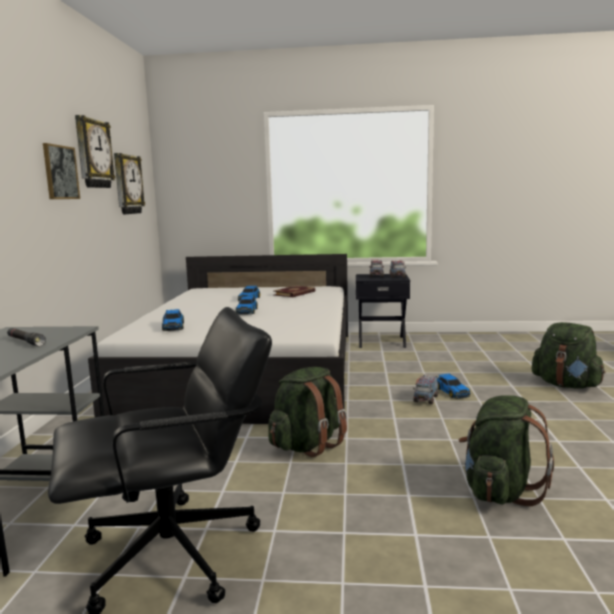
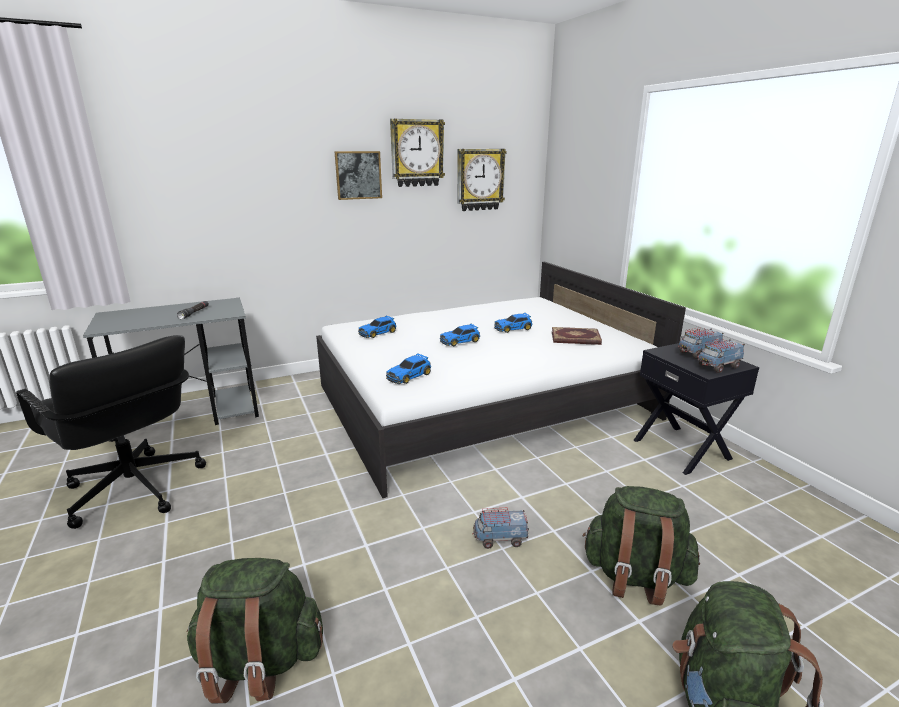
camera: 60 degrees right, 10 degrees up
(308, 445) = (323, 491): green backpack -> green backpack (635, 577)
(452, 392) = (547, 558): toy car -> toy car (409, 376)

